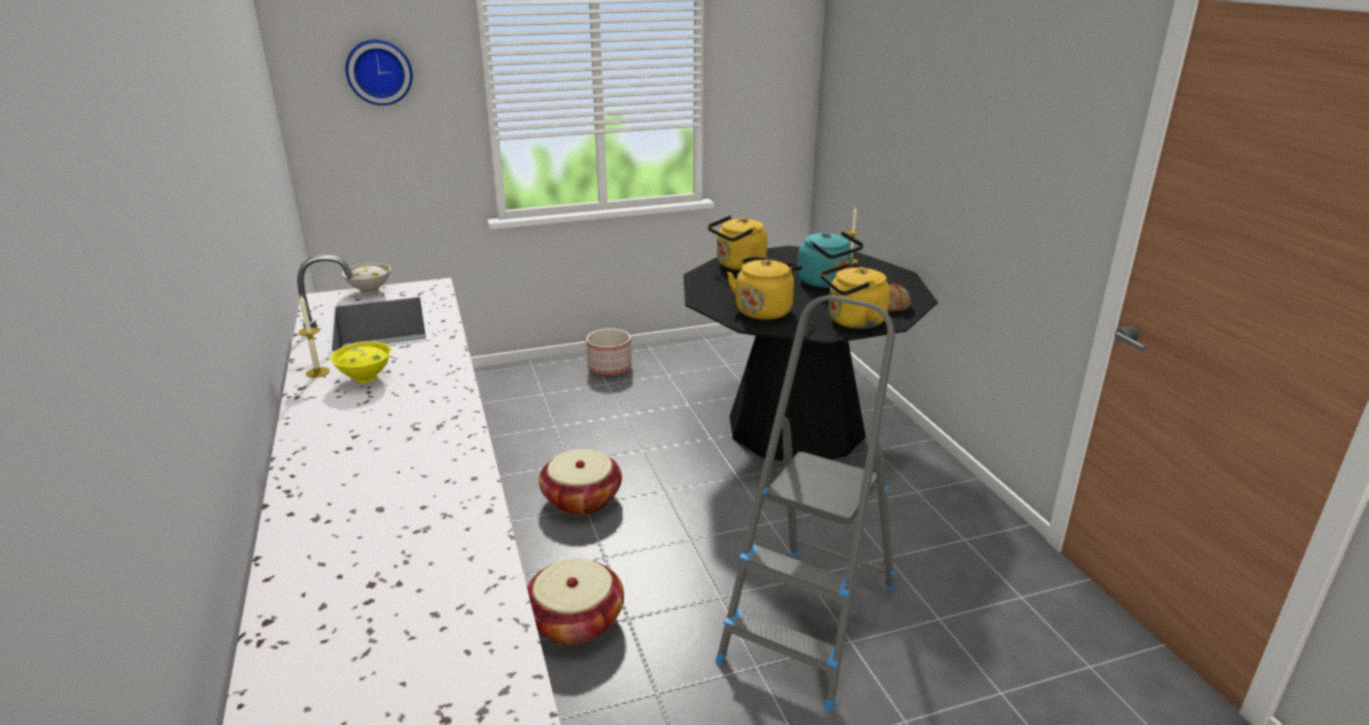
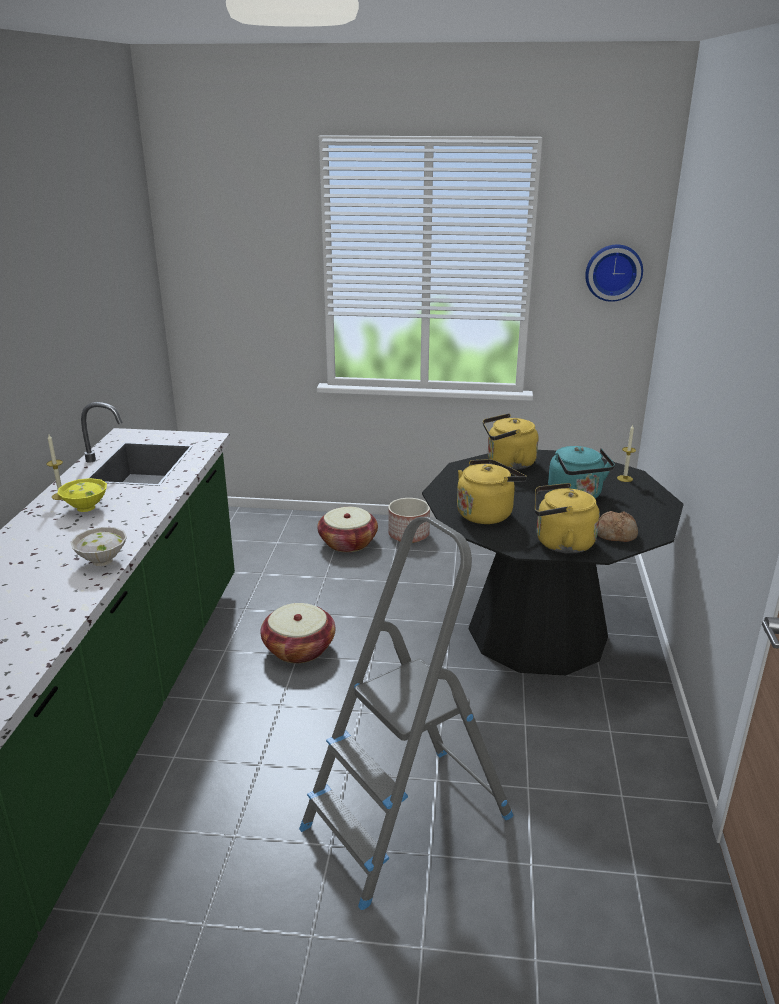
camera: 25 degrees right, 0 degrees up
(369, 291) = (160, 434): white bowl -> white bowl (101, 561)
(379, 71) = (237, 248): wall clock -> wall clock (613, 272)
(575, 621) = (218, 752): basket -> basket (348, 543)

